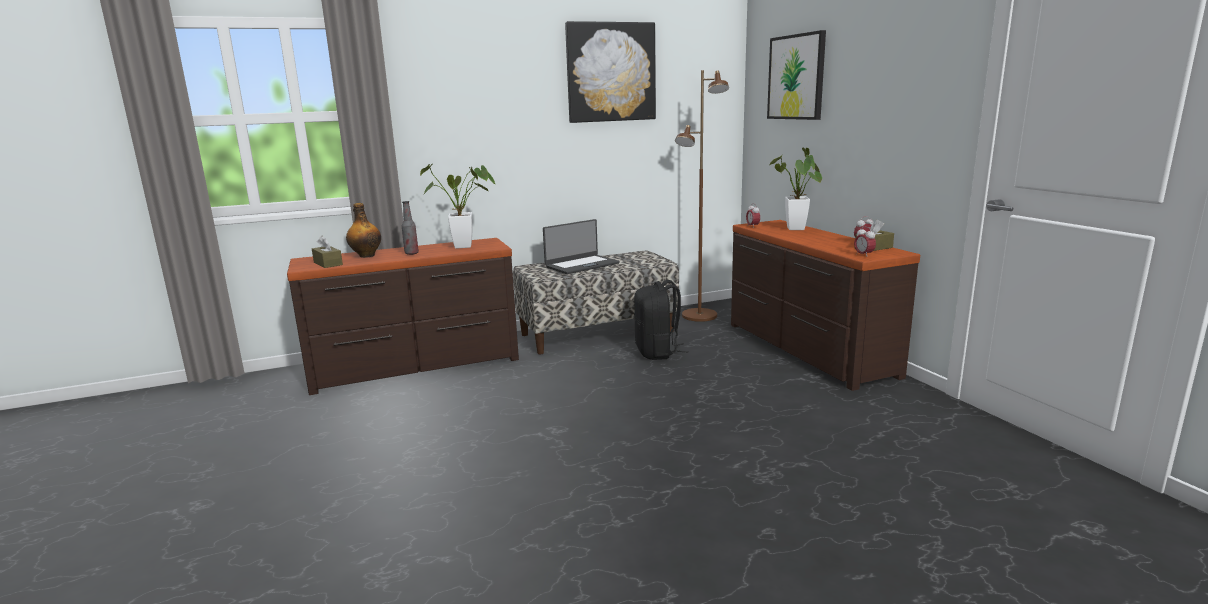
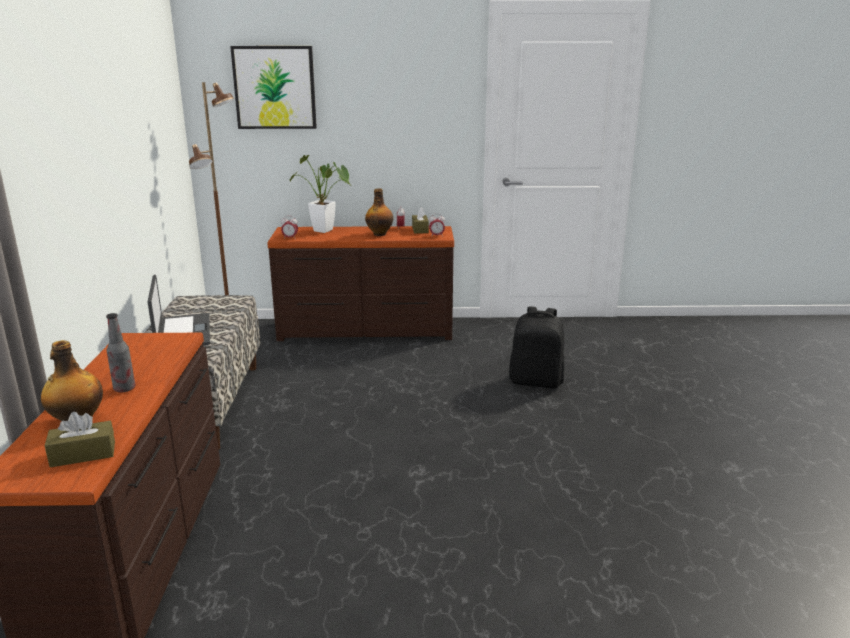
camera: 70 degrees left, 5 degrees up
(468, 246) = (145, 352): potted plant -> none
(610, 72) = (120, 88): picture -> none
(657, 352) = (297, 387): black backpack -> black backpack (536, 381)
(824, 241) = (380, 234): none -> bottle

